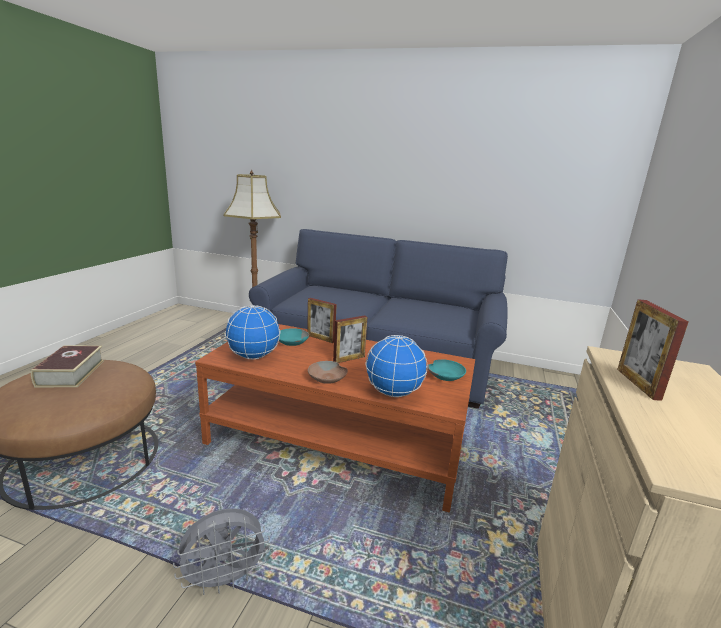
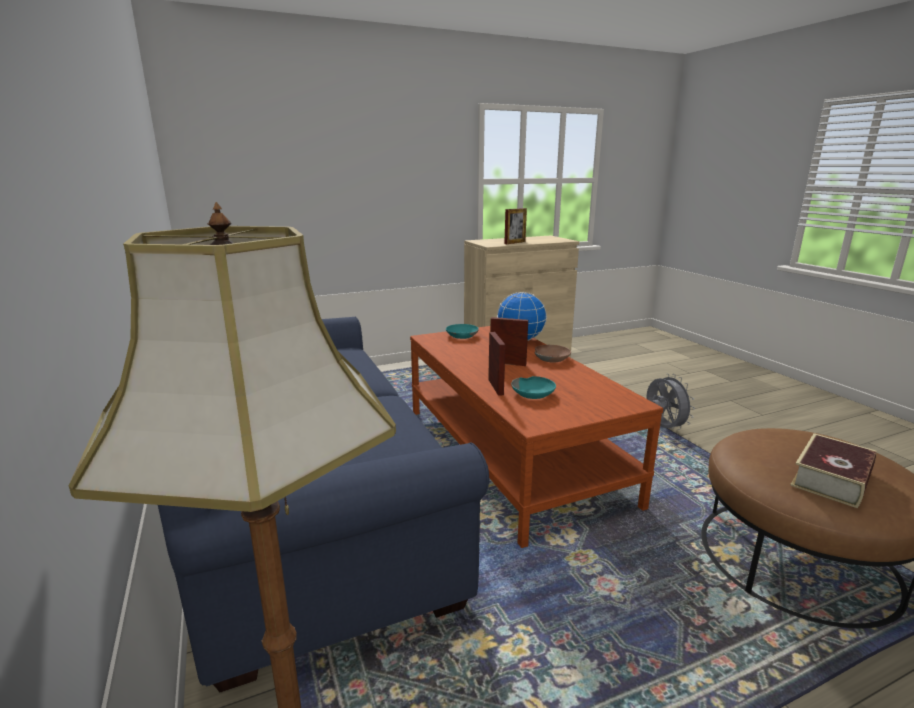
camera: 130 degrees left, 0 degrees up
(225, 580) = (663, 427): grey fan -> grey fan turned 45 degrees clockwise
(254, 356) = (594, 392): globe -> none

